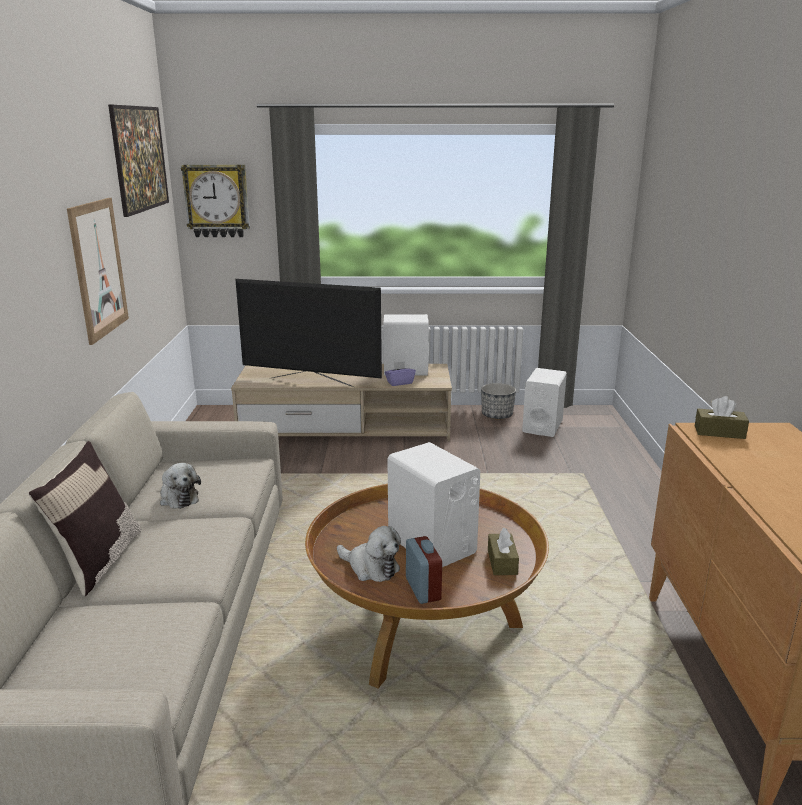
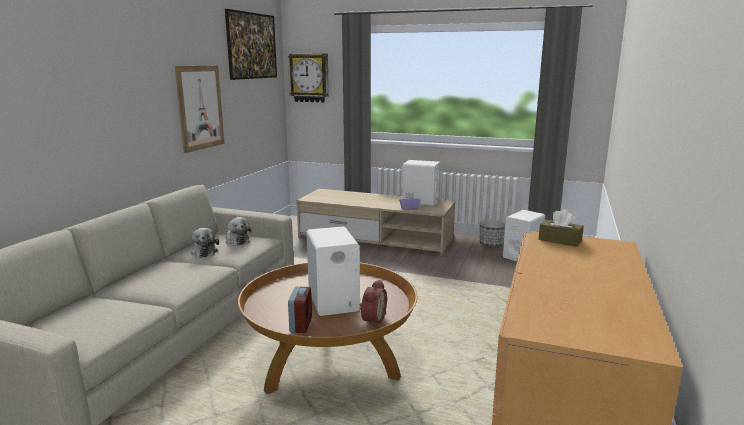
camera: 20 degrees right, 5 degrees down
(98, 562) = (129, 277): pillow -> none
(311, 382) = (349, 202): television -> none
(371, 568) = (280, 307): plush toy -> plush toy (236, 241)
(502, 562) = (372, 319): brown tissue box -> alarm clock

